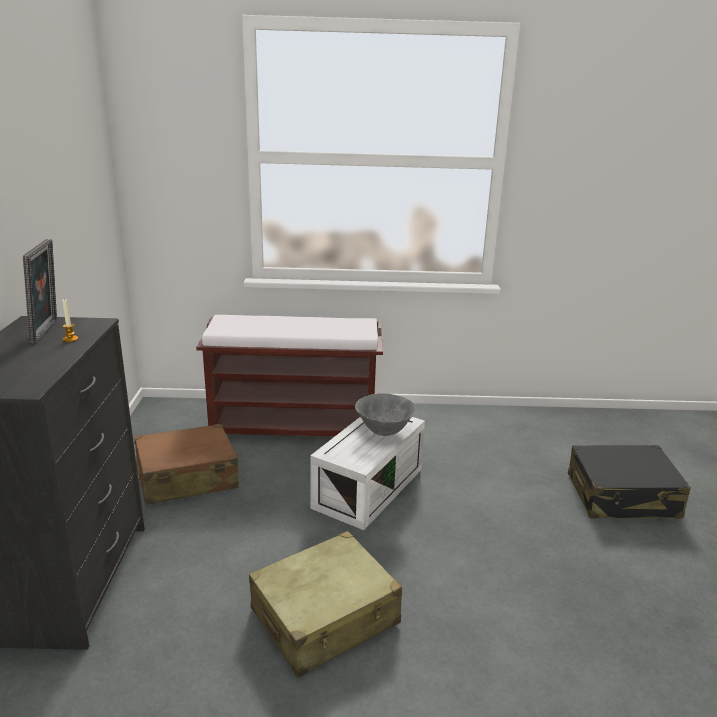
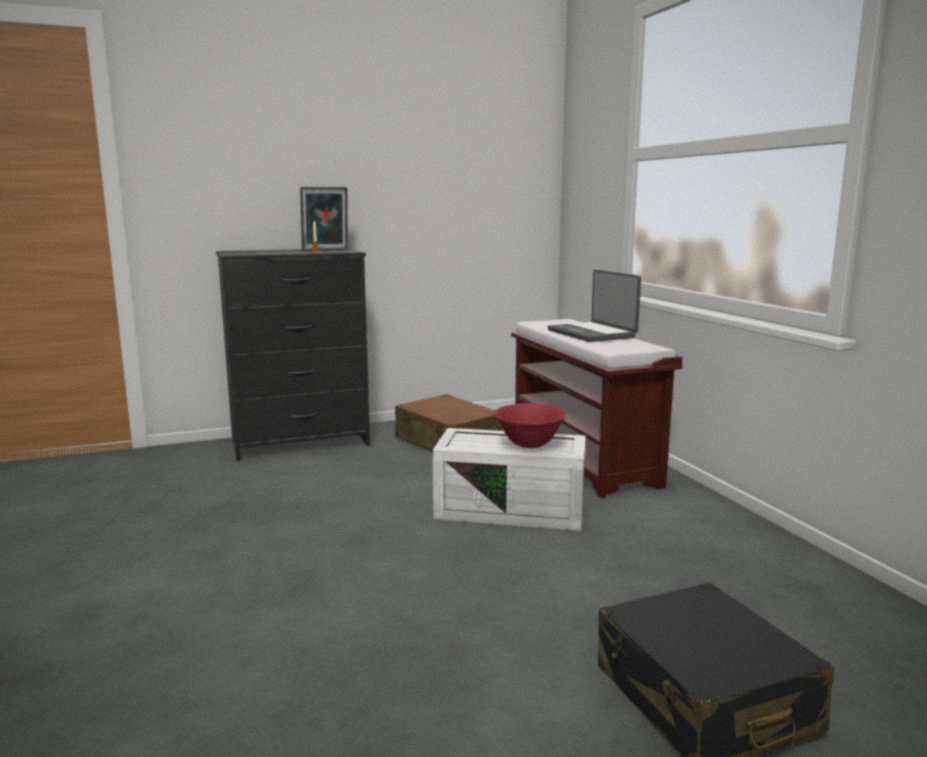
camera: 70 degrees right, 10 degrees down
(296, 324) = (593, 334): none -> laptop
(325, 617) = (296, 523): beige suitcase -> none
(385, 432) = (529, 445): grey bowl -> red bowl

